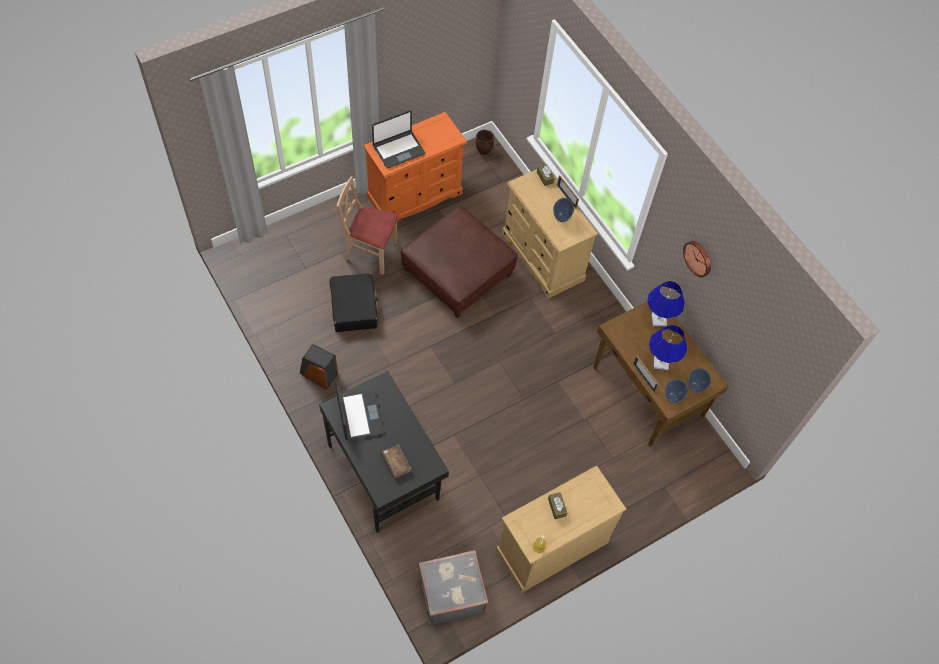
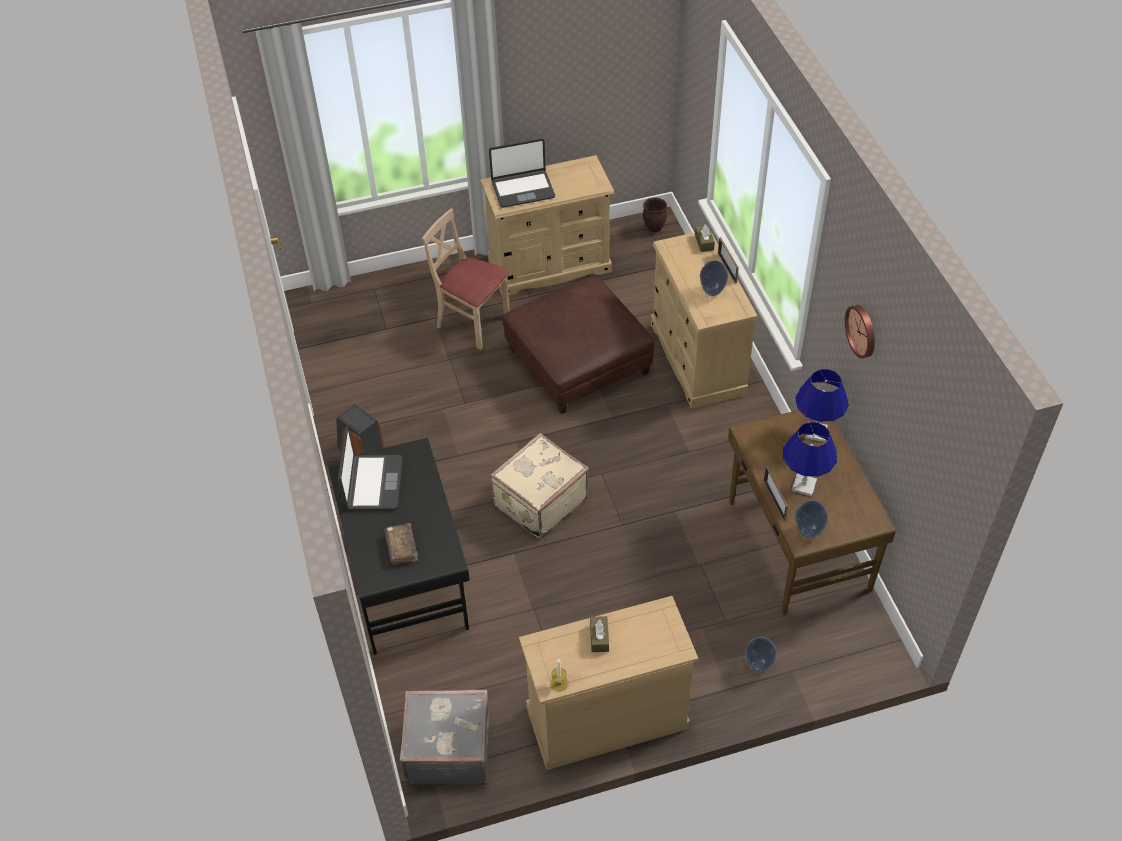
camera: 20 degrees right, 10 degrees down
(354, 307) = (431, 382): black suitcase -> none
(415, 195) = (550, 266): orange dresser -> beige dresser
(460, 391) = (539, 501): none -> beige suitcase
(695, 387) = (845, 524): vase -> vase (758, 665)

